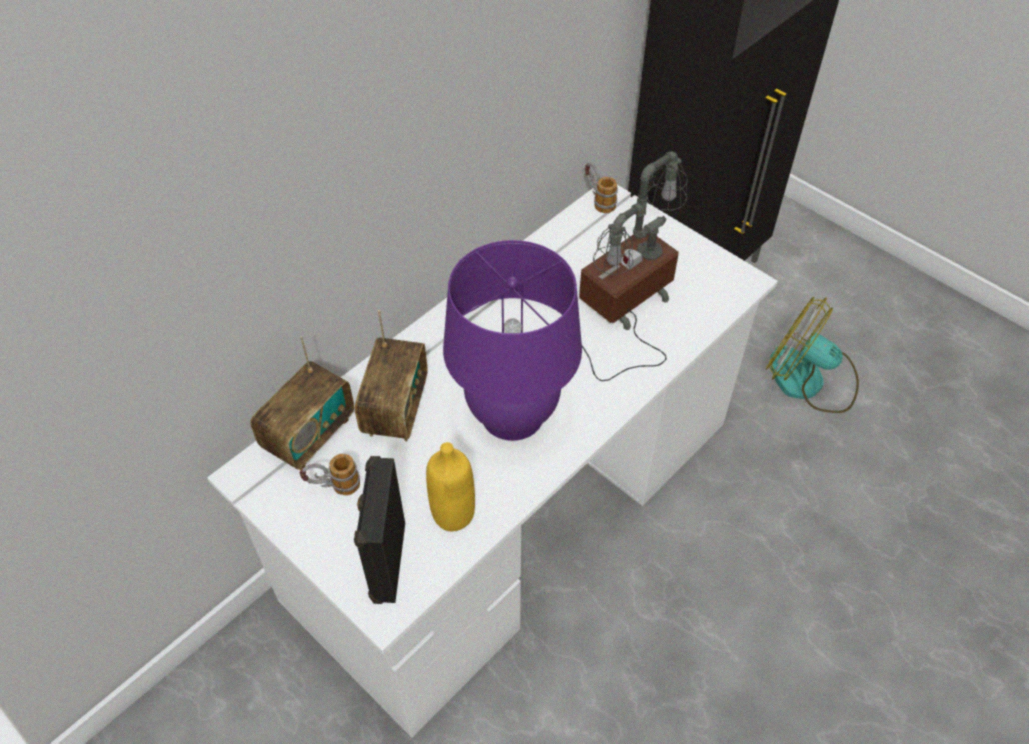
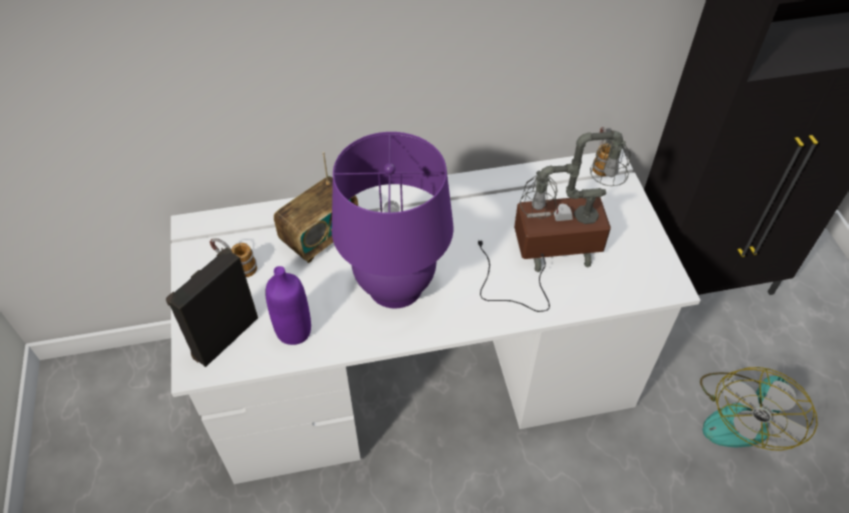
camera: 35 degrees right, 0 degrees up
(309, 435) = (252, 223): radio -> none
(453, 514) = (294, 331): yellow bottle -> purple bottle
(809, 381) = (742, 416): fan -> fan turned 120 degrees counterclockwise

